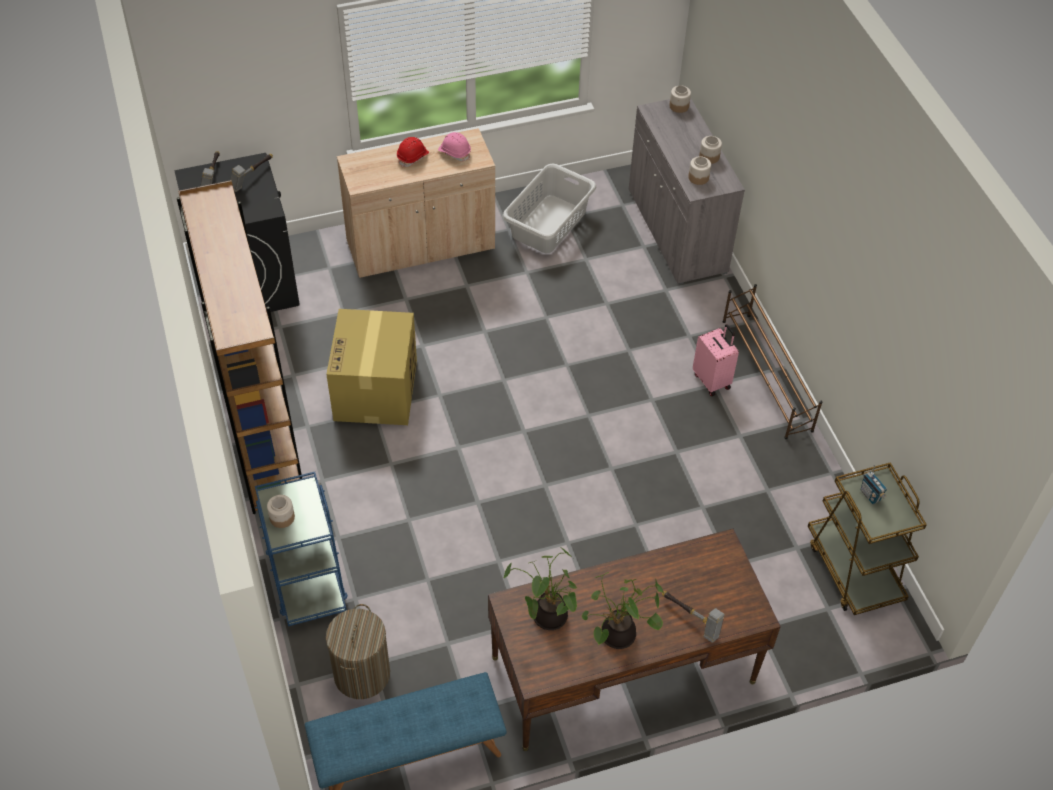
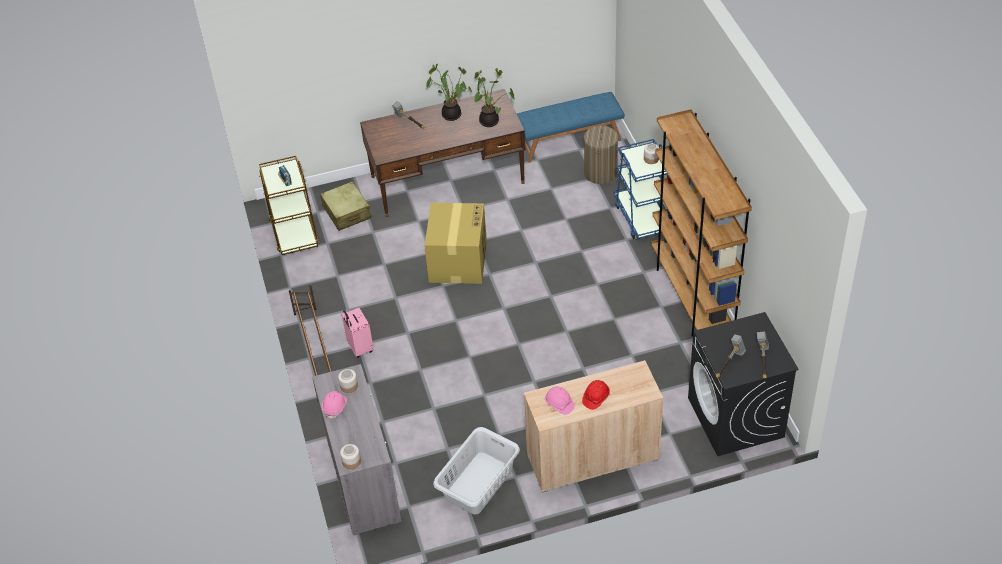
camera: 175 degrees left, 5 degrees down
(376, 391) = (615, 332): cardboard box -> cardboard box (458, 260)
(709, 157) = (335, 407): jar -> pink hard hat
(780, 605) = (346, 212): none -> beige suitcase

